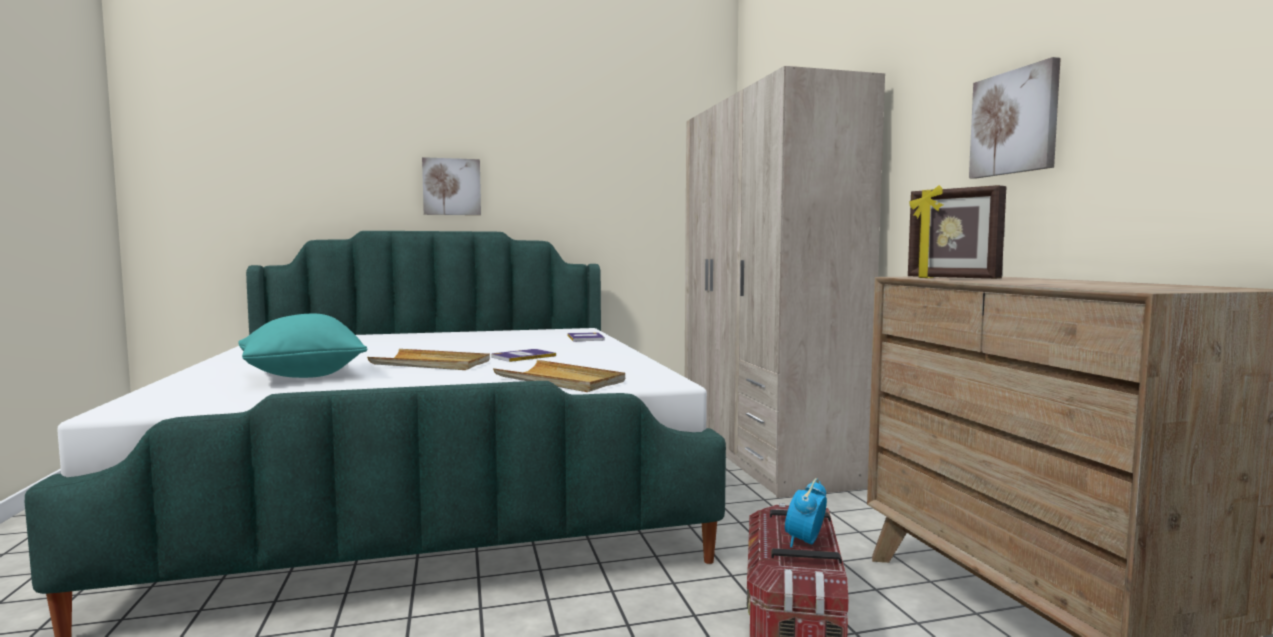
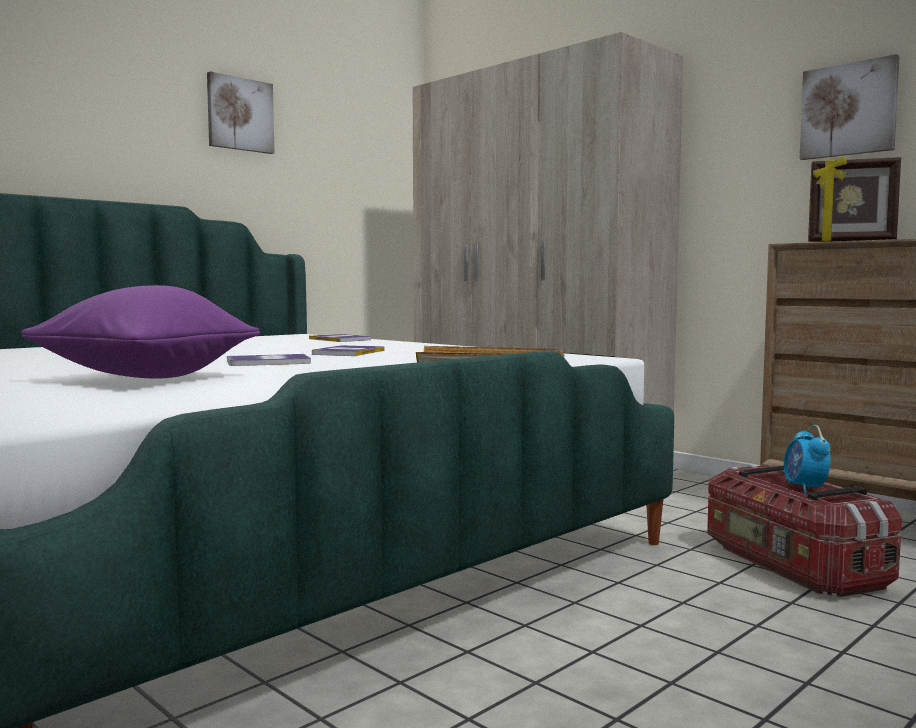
camera: 30 degrees left, 0 degrees up
(302, 376) = (146, 379): turquoise pillow -> purple pillow
(431, 364) = (268, 362): beige tray -> book
(451, 187) = (107, 140): picture -> picture (240, 114)

